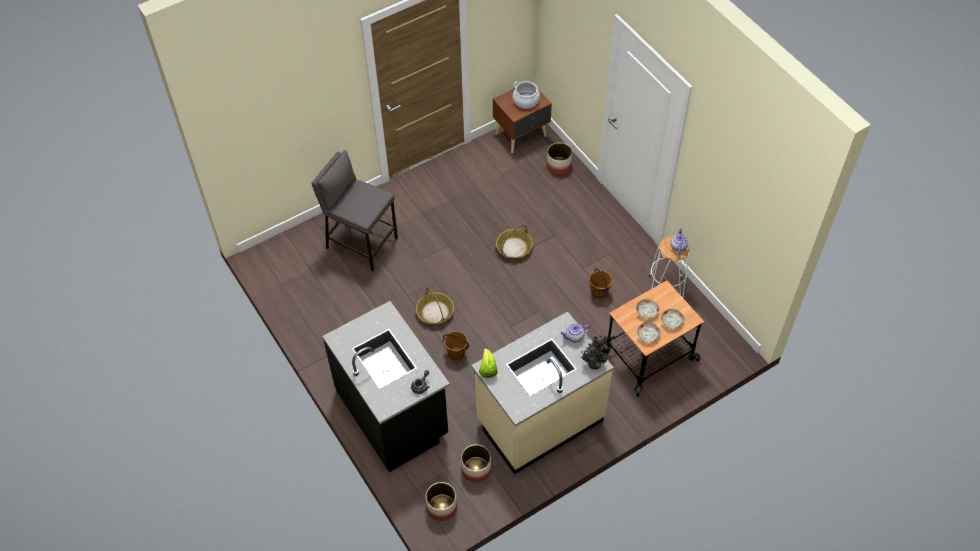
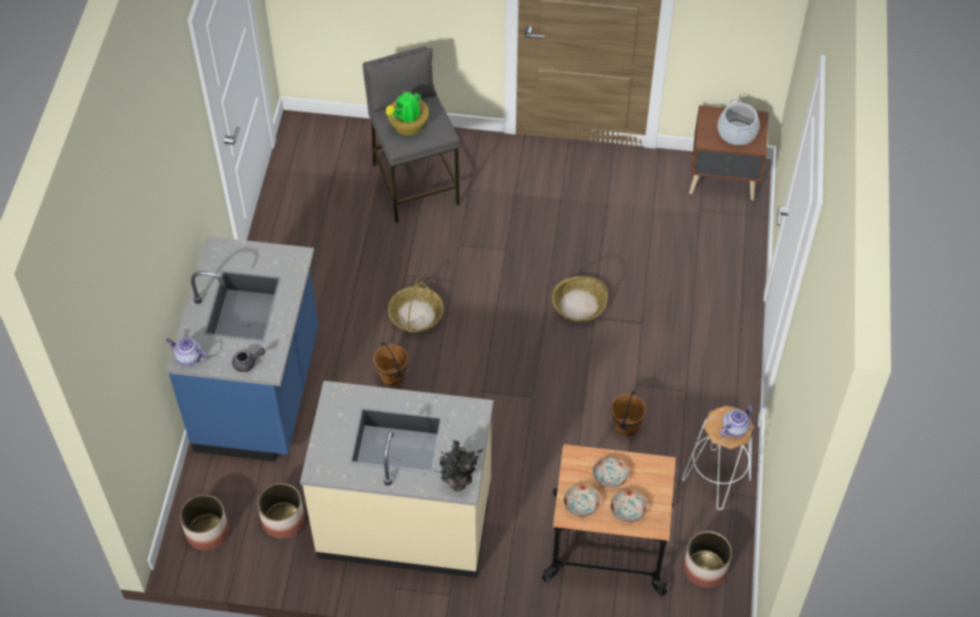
camera: 40 degrees right, 0 degrees up
(359, 205) = (407, 127): none -> potted plant
(393, 413) = (261, 393): black counter -> blue counter
(487, 369) = (335, 398): lettuce -> none
(558, 166) = (731, 245): planter -> planter (704, 568)
(574, 337) = (469, 434): teapot -> teapot (188, 357)

